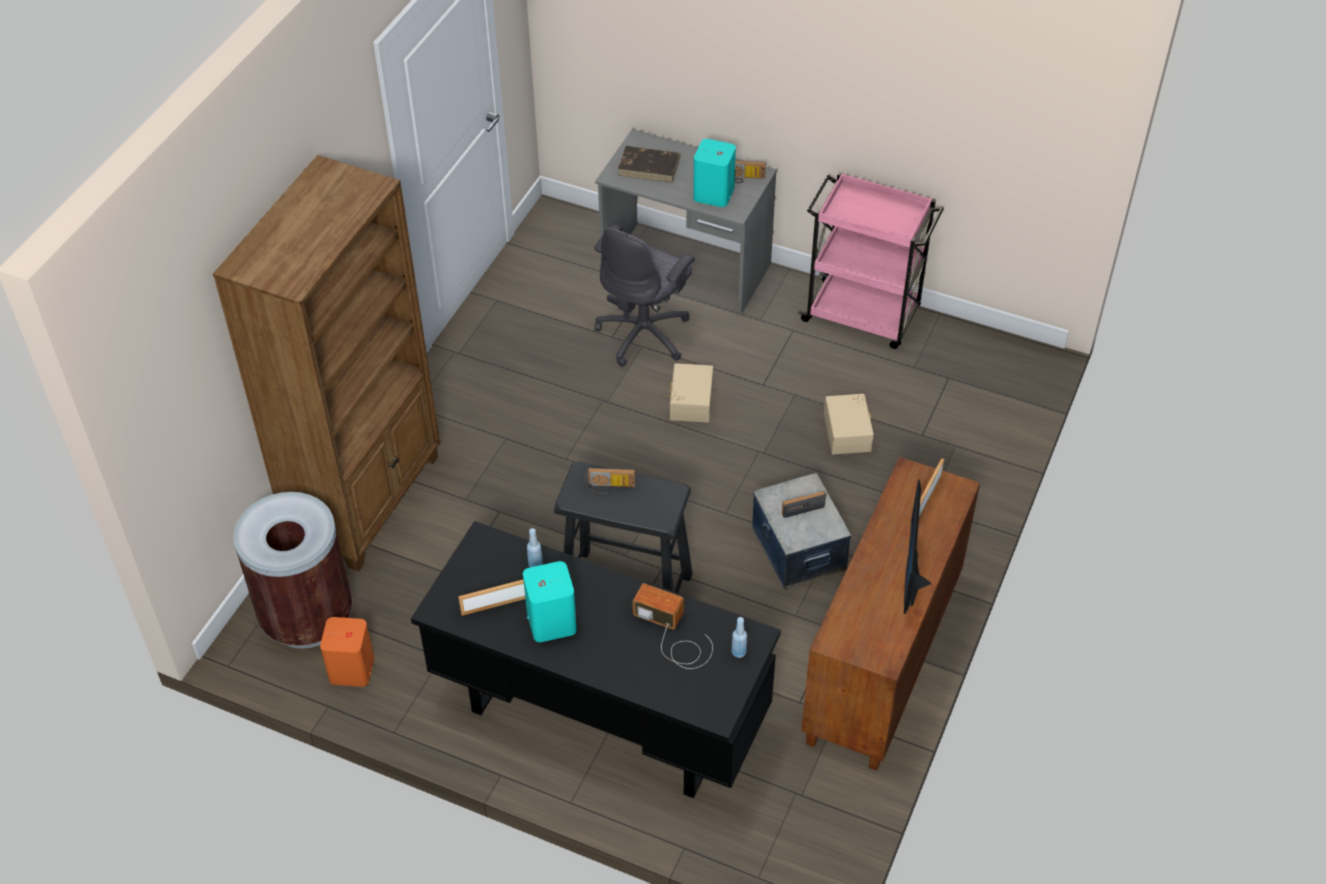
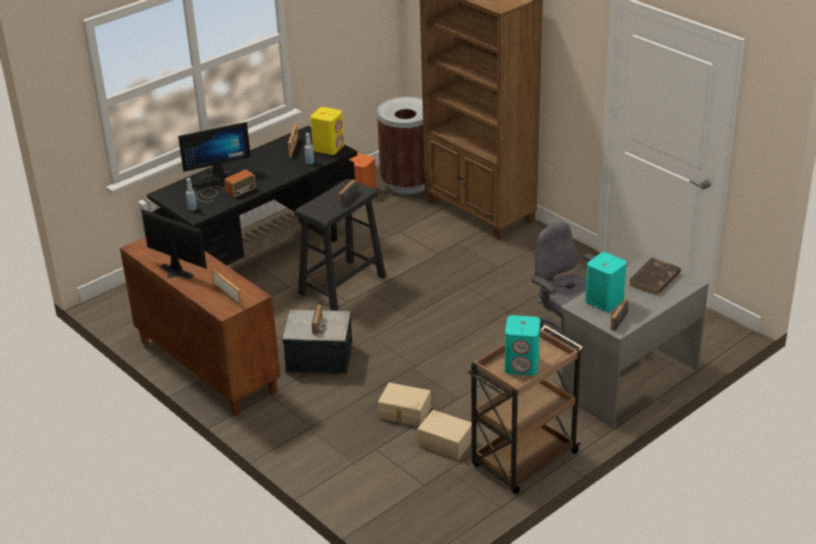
camera: 115 degrees right, 15 degrees down
(479, 559) = (328, 148): none -> yellow speaker
(551, 621) = (268, 160): turquoise speaker -> turquoise speaker (522, 365)
(620, 672) = (216, 173): none -> monitor
(690, 401) = (484, 348): beige storage box -> beige storage box (446, 441)
(863, 315) = (523, 461): pink cart -> brown cart

